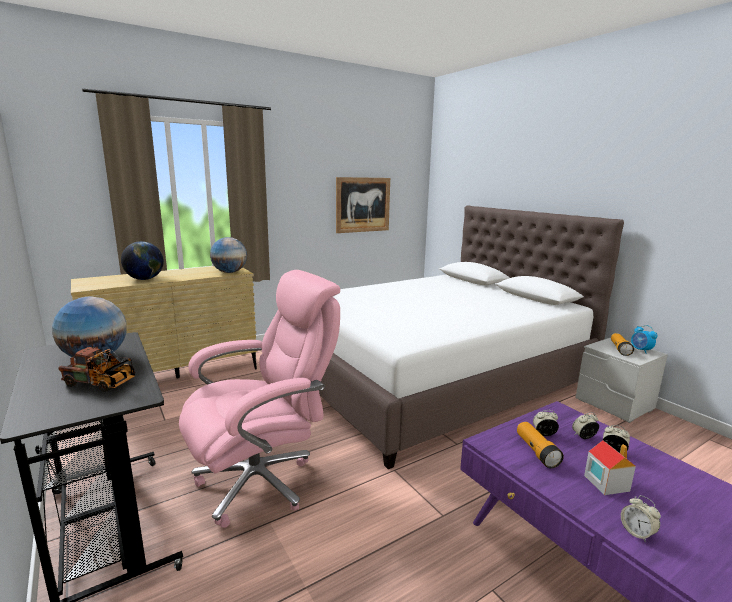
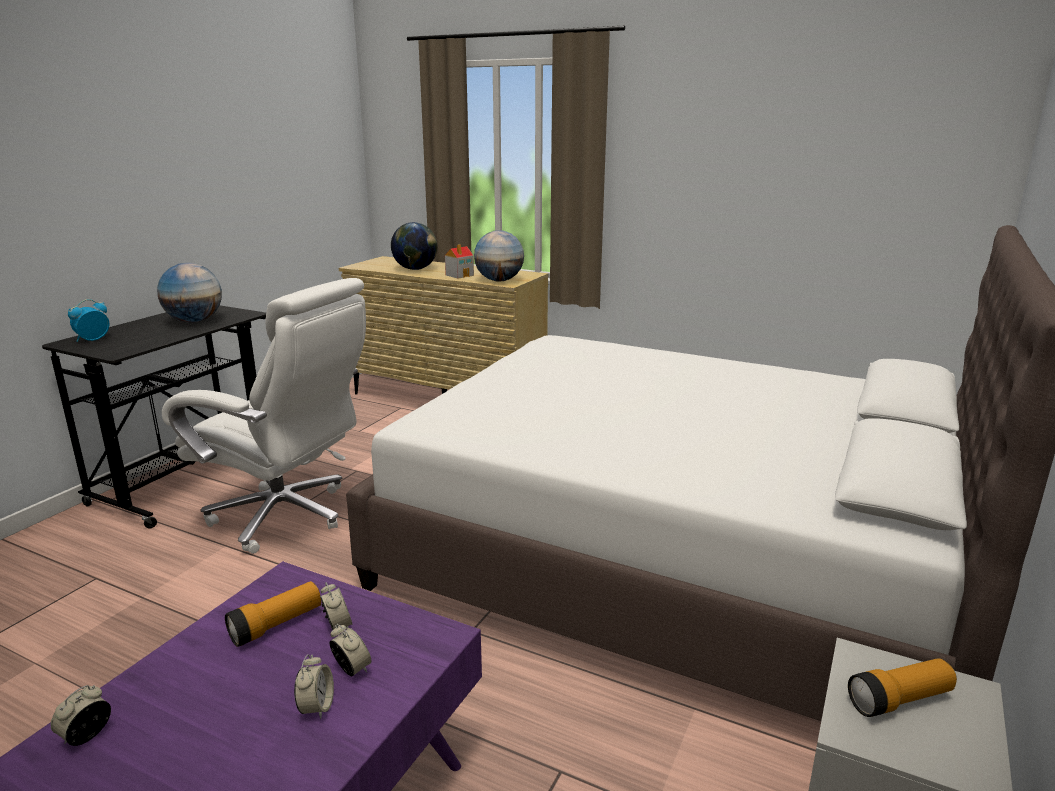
camera: 60 degrees right, 5 degrees up
(103, 384) = (139, 338): toy truck -> none
(262, 481) = (288, 518): pink office chair -> white office chair
(363, 204) = (812, 201): picture -> none
(606, 483) = (210, 701): toy house -> toy house (460, 275)
(640, 350) = (954, 744): alarm clock -> alarm clock (92, 340)

